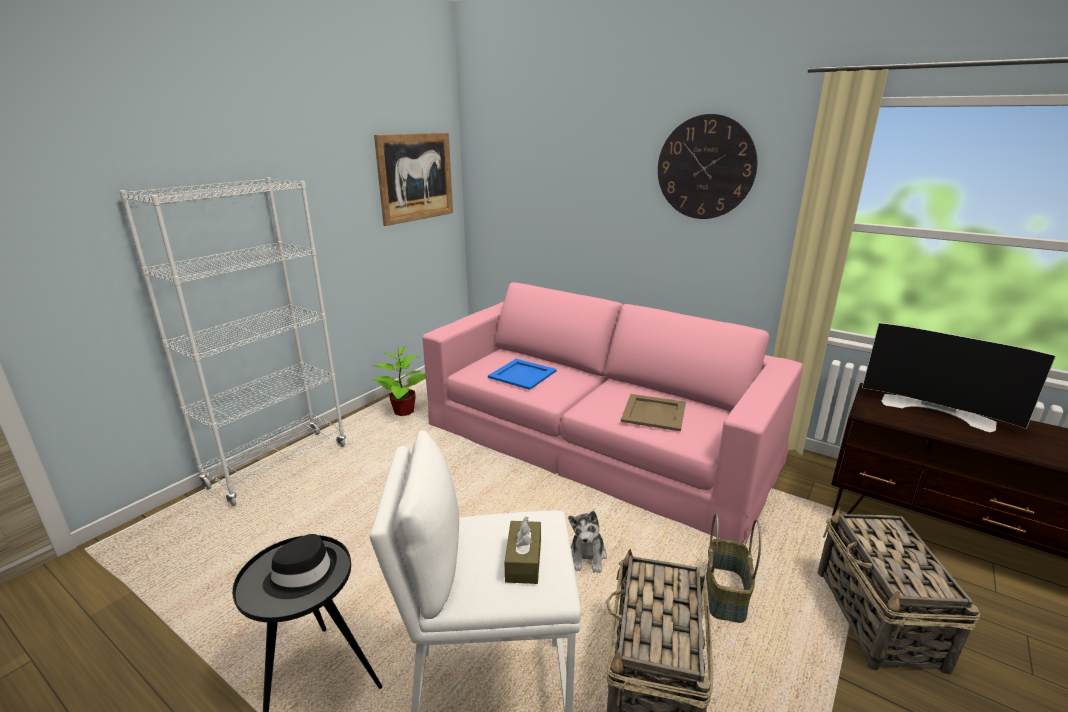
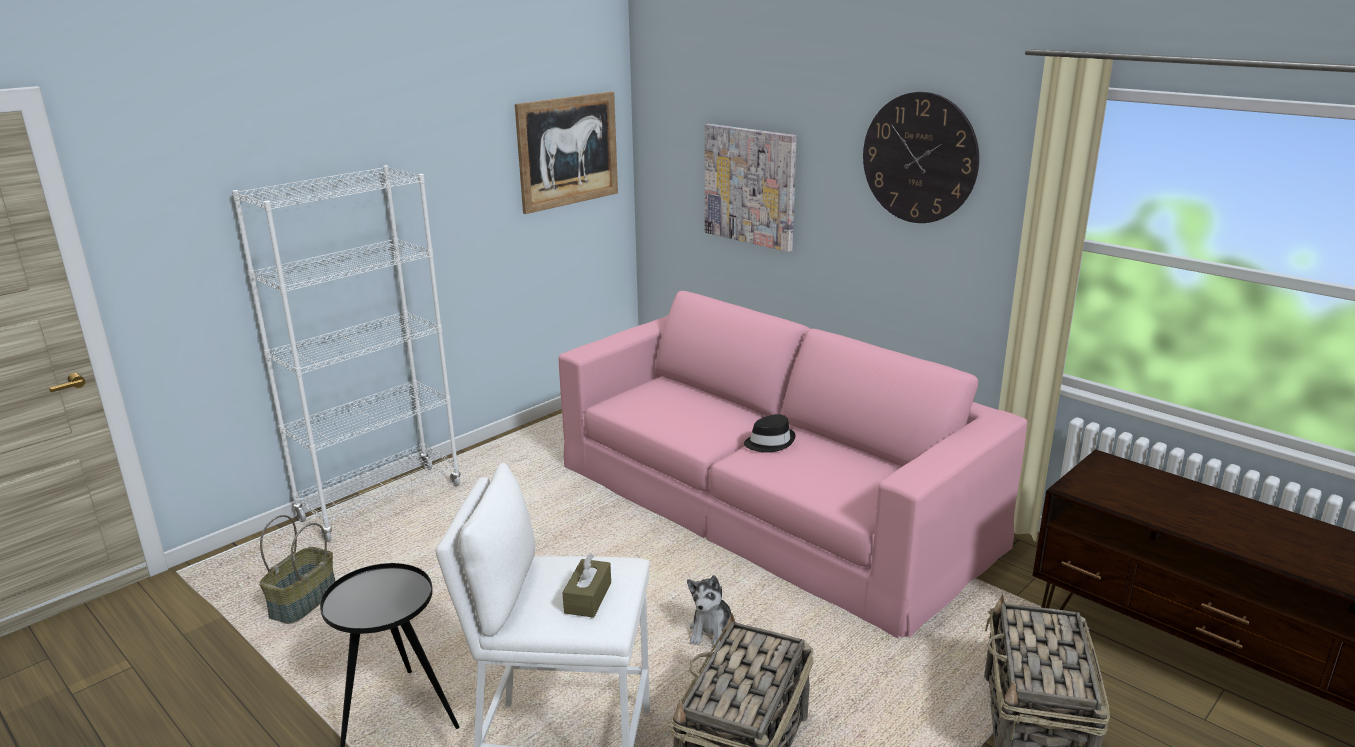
camera: 10 degrees right, 0 degrees up
(302, 575) = (385, 597): black hat -> black hat (769, 442)
(403, 412) = (536, 449): potted plant -> none
(523, 374) = (677, 411): blue tray -> none
(560, 201) = (750, 186): none -> picture
(653, 412) = (821, 469): beige tray -> none
(726, 595) = (860, 687): basket -> basket (304, 602)
(938, 410) = (1173, 490): television -> none

